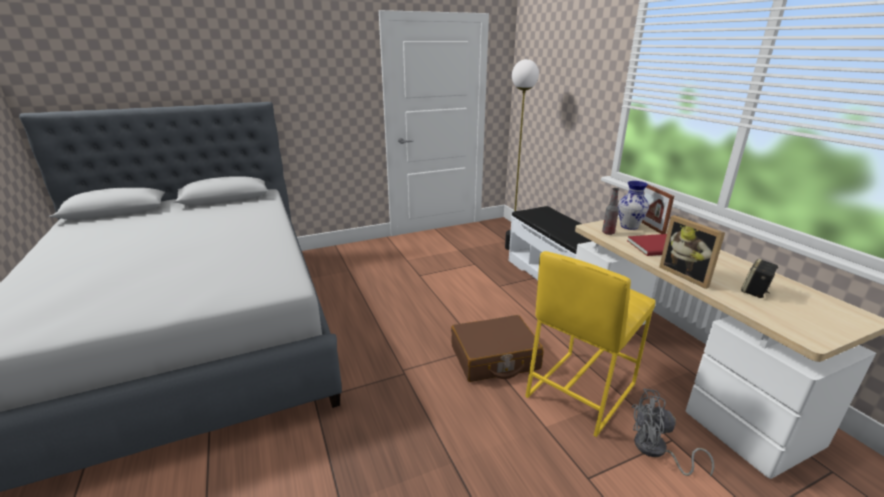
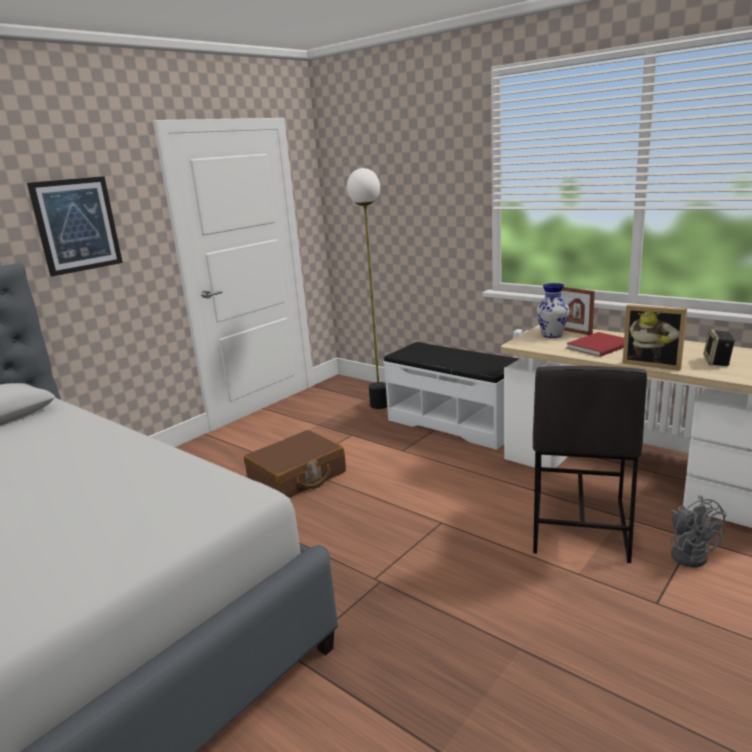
camera: 25 degrees left, 5 degrees down
(313, 81) = (76, 225): none -> picture
(494, 358) = (467, 527): brown suitcase -> brown suitcase (297, 476)
(579, 390) = (578, 526): yellow stool -> grey stool
(608, 233) = (540, 345): bottle -> none
(656, 451) = (689, 553): grey fan -> grey fan turned 90 degrees counterclockwise

